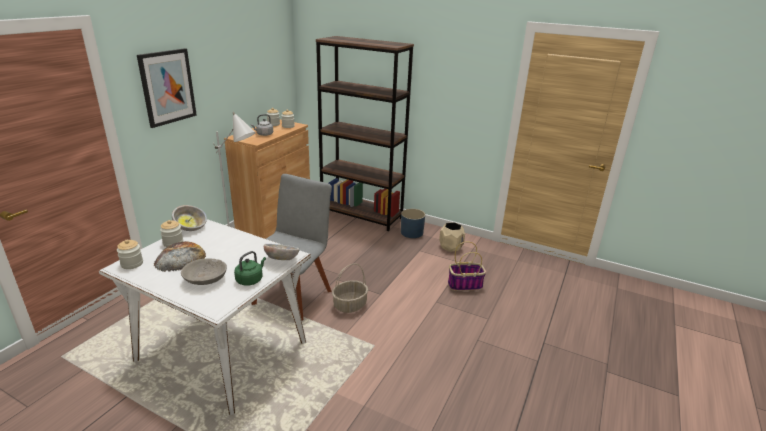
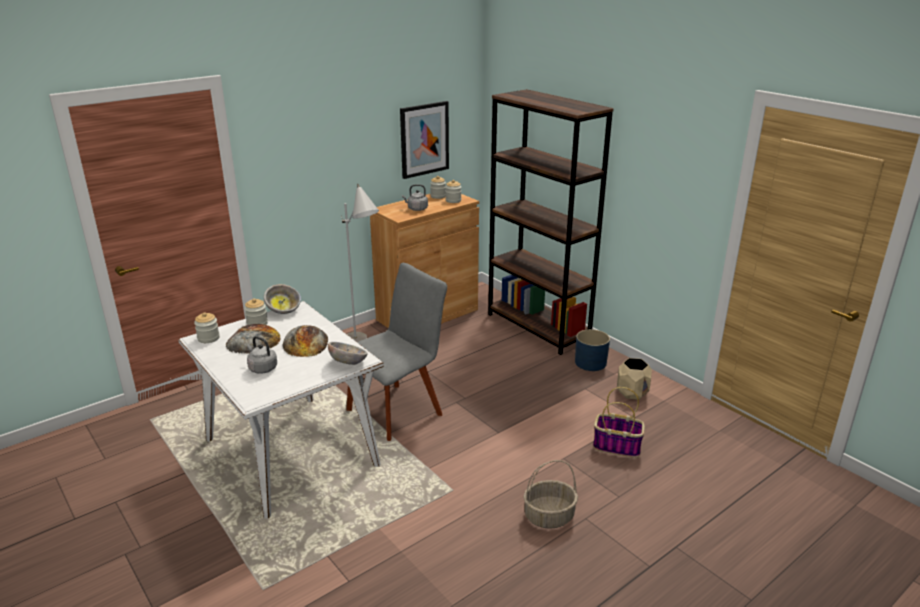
camera: 25 degrees right, 0 degrees up
(167, 87) = (302, 148): picture -> picture (424, 139)
(205, 279) = (262, 368): grey bowl -> grey kettle
(231, 251) = (306, 343): none -> bread
(250, 280) = (303, 377): green kettle -> none
(350, 305) = (453, 437): basket -> basket (549, 517)

